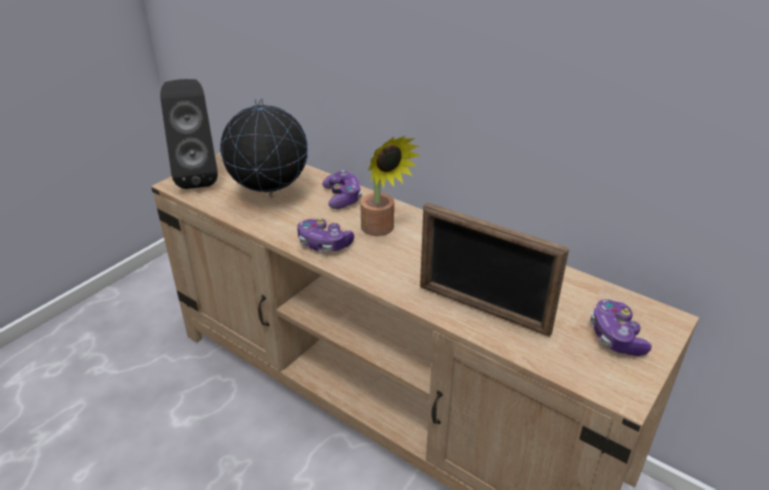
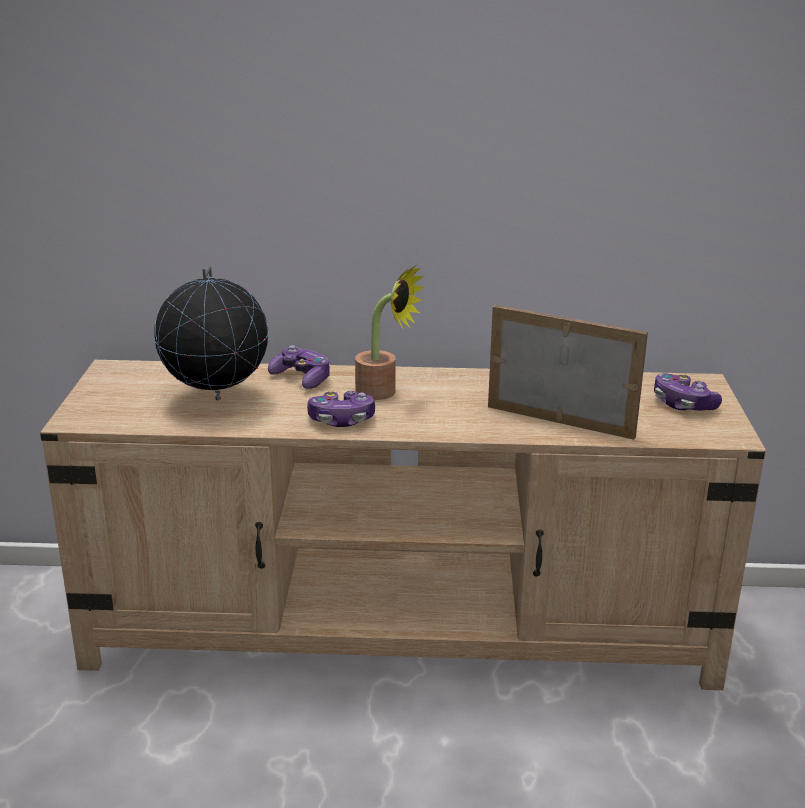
camera: 35 degrees left, 10 degrees down
(198, 177) = (93, 407): black speaker -> none
(482, 309) = (560, 421): picture frame -> picture frame turned 150 degrees counterclockwise

